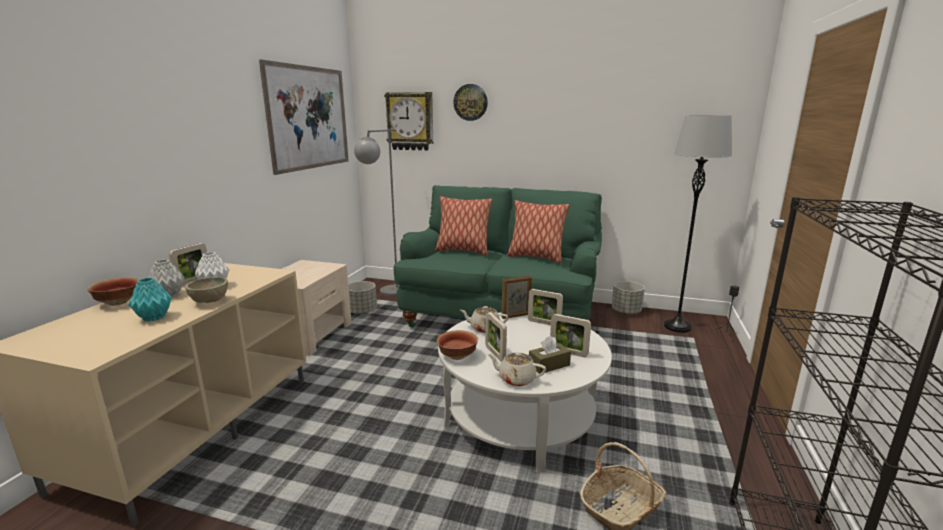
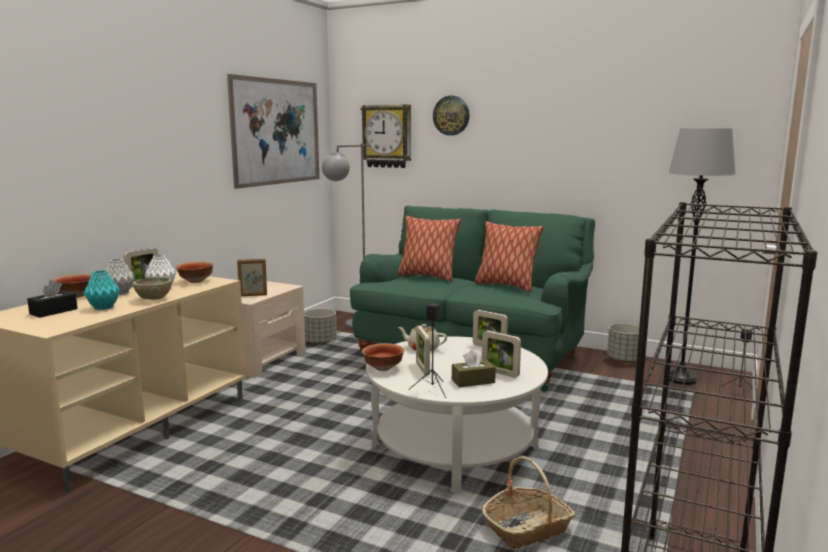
camera: 10 degrees right, 5 degrees down
(94, 327) = (53, 311): none -> black tissue box
(250, 274) = (196, 281): none -> bowl
(516, 316) = (462, 340): picture frame -> picture frame (253, 295)
(516, 379) = (432, 389): beige teapot -> black speaker

